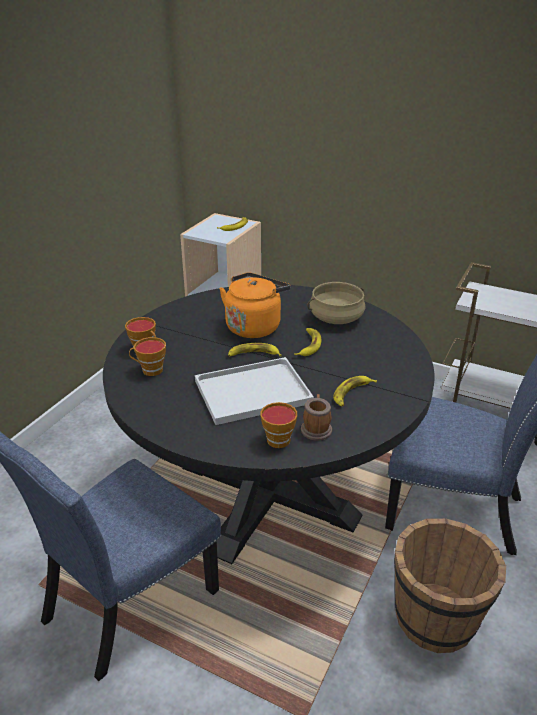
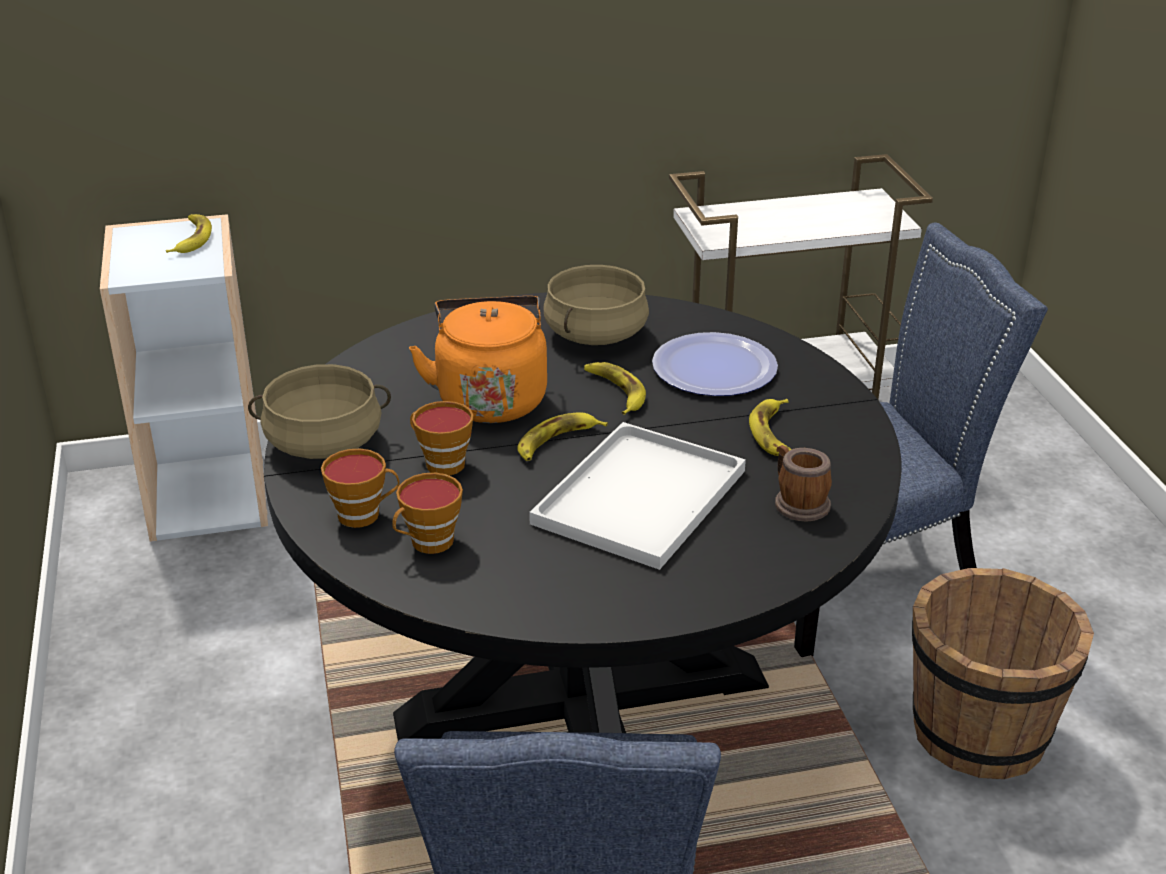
camera: 40 degrees left, 0 degrees up
(172, 317) = (324, 442): none -> beige cooking pot
(277, 438) = (769, 542): cup -> cup (440, 463)
(367, 353) = (714, 368): none -> plate

